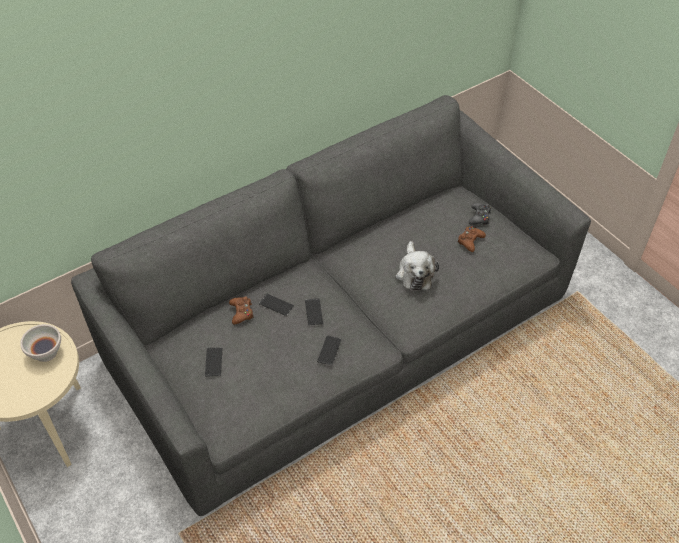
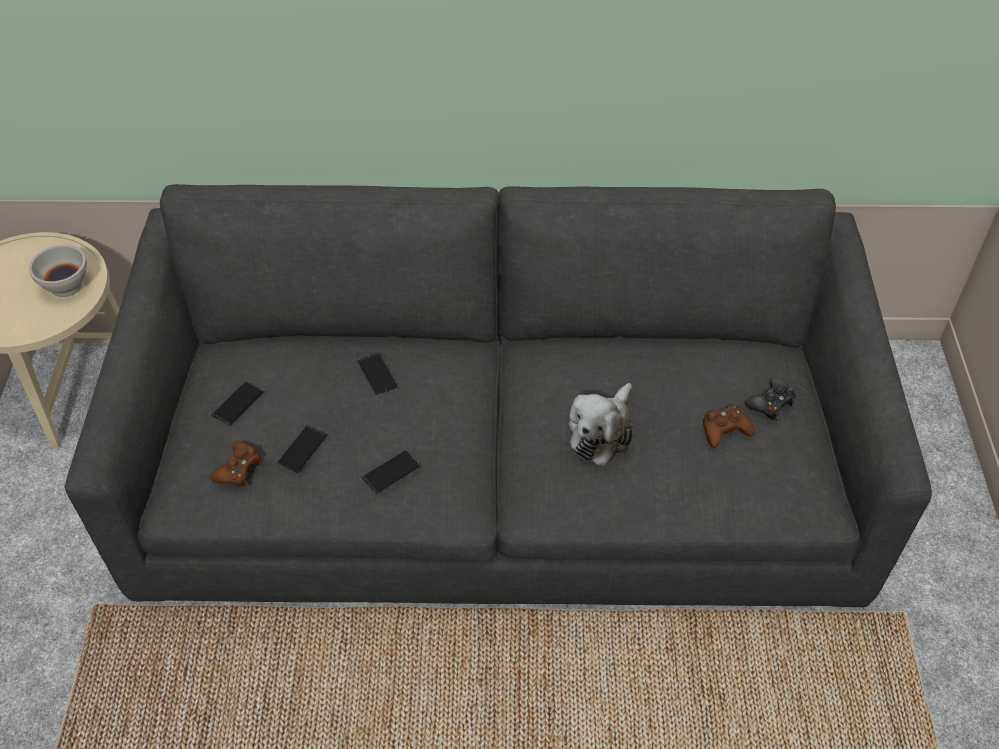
camera: 35 degrees right, 0 degrees up
(241, 312) = (326, 360): brown game controller -> brown game controller (239, 469)
(313, 312) = (416, 409): phone -> phone (302, 449)

